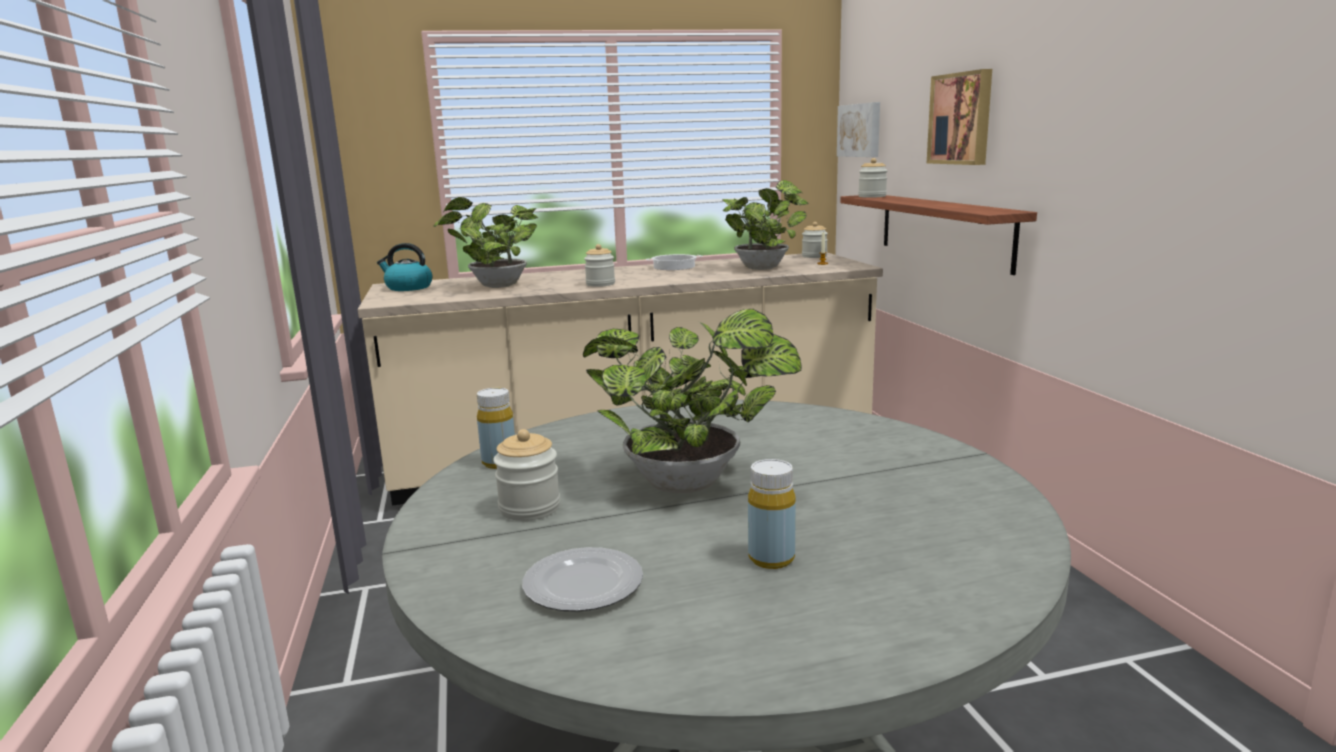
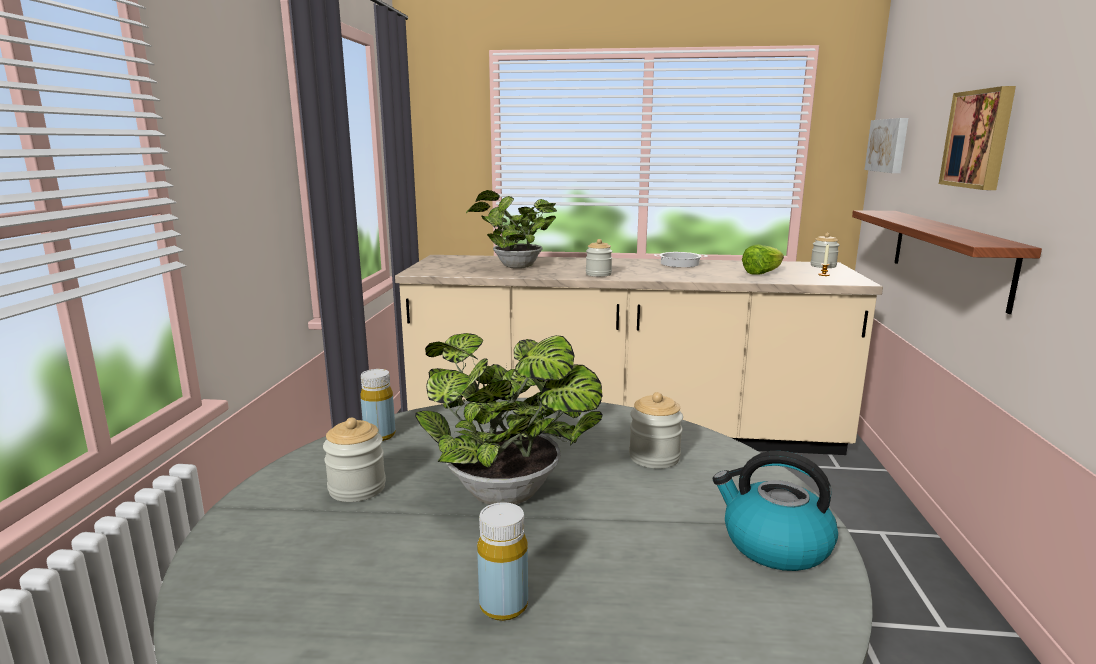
camera: 20 degrees right, 0 degrees up
(408, 288) = (450, 261): kettle -> kettle (774, 545)
(583, 584) = (317, 586): plate -> none
(764, 267) = (762, 273): potted plant -> lettuce
(872, 196) = (883, 213): jar -> jar (654, 457)

